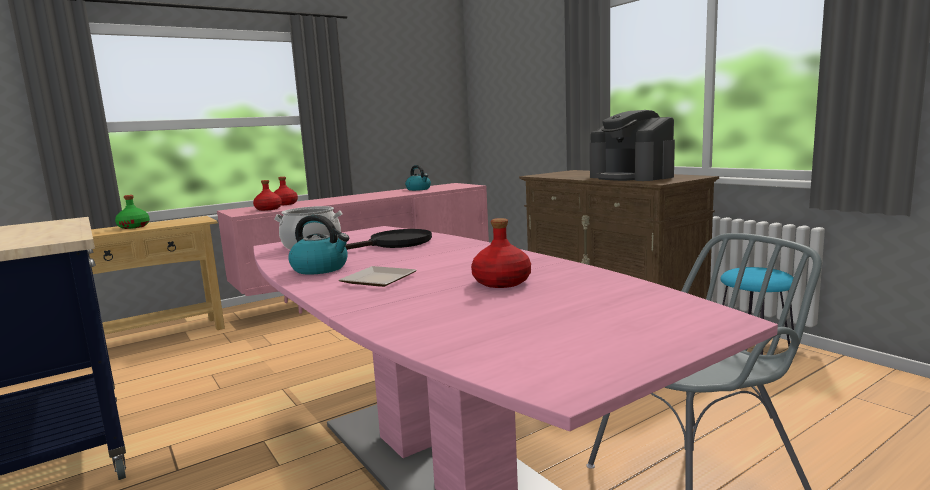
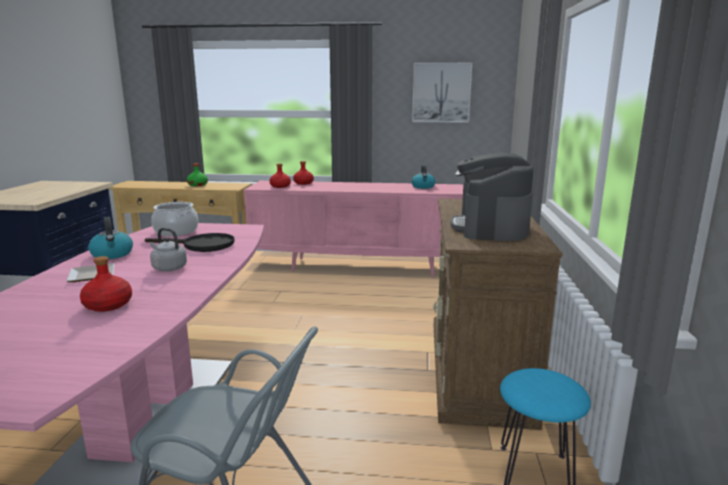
camera: 40 degrees right, 5 degrees up
(406, 93) = (441, 92): none -> picture
(435, 258) = (168, 268): none -> grey kettle

